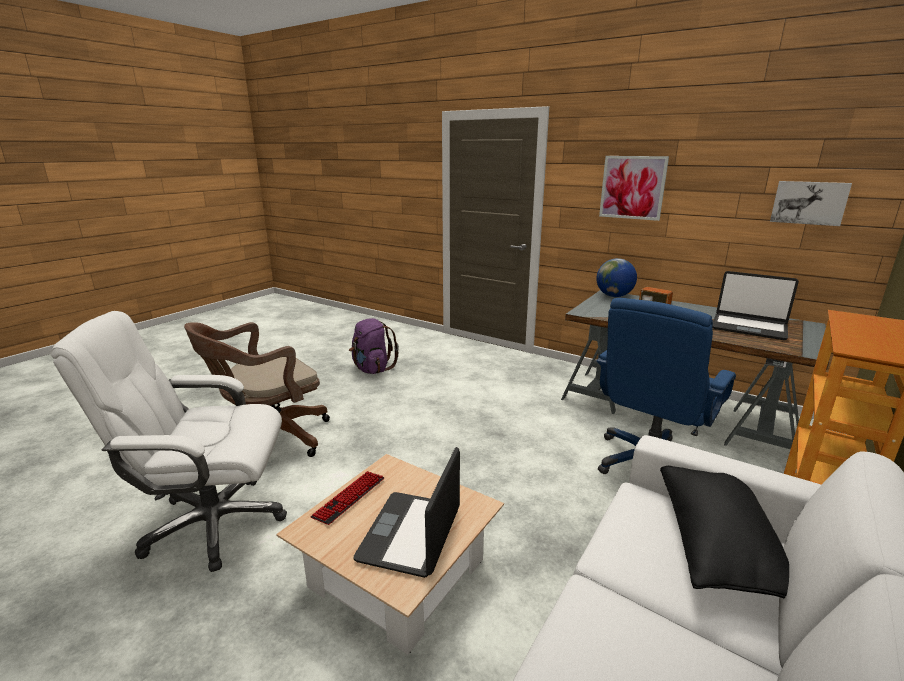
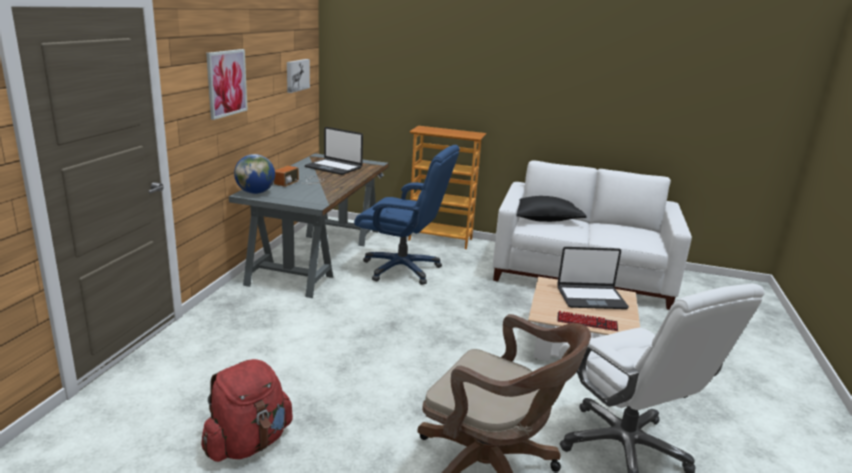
camera: 110 degrees left, 0 degrees up
(372, 369) = (248, 443): purple backpack -> red backpack
(748, 327) = (334, 167): laptop -> laptop turned 105 degrees clockwise

